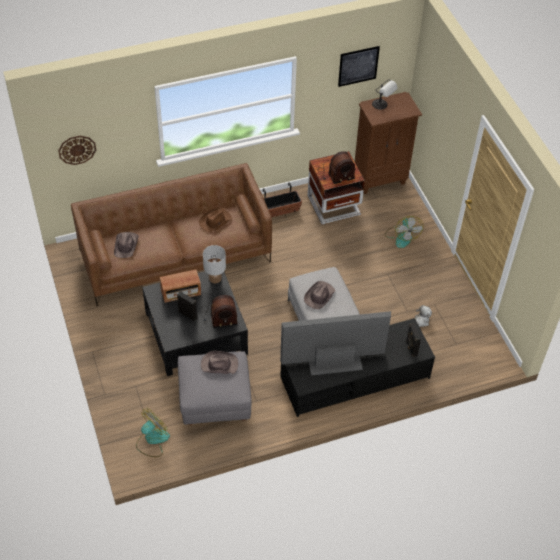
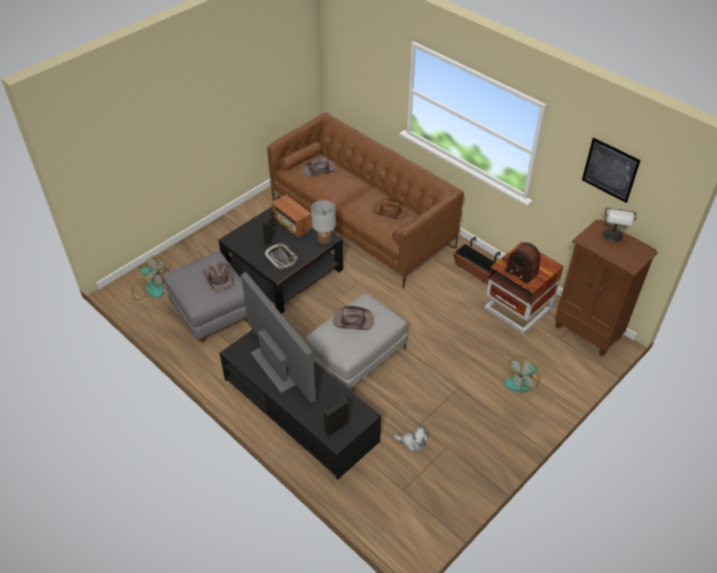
camera: 65 degrees right, 5 degrees down
(77, 149) = (347, 65): wall clock -> none
(218, 315) = (281, 258): radio -> tray

